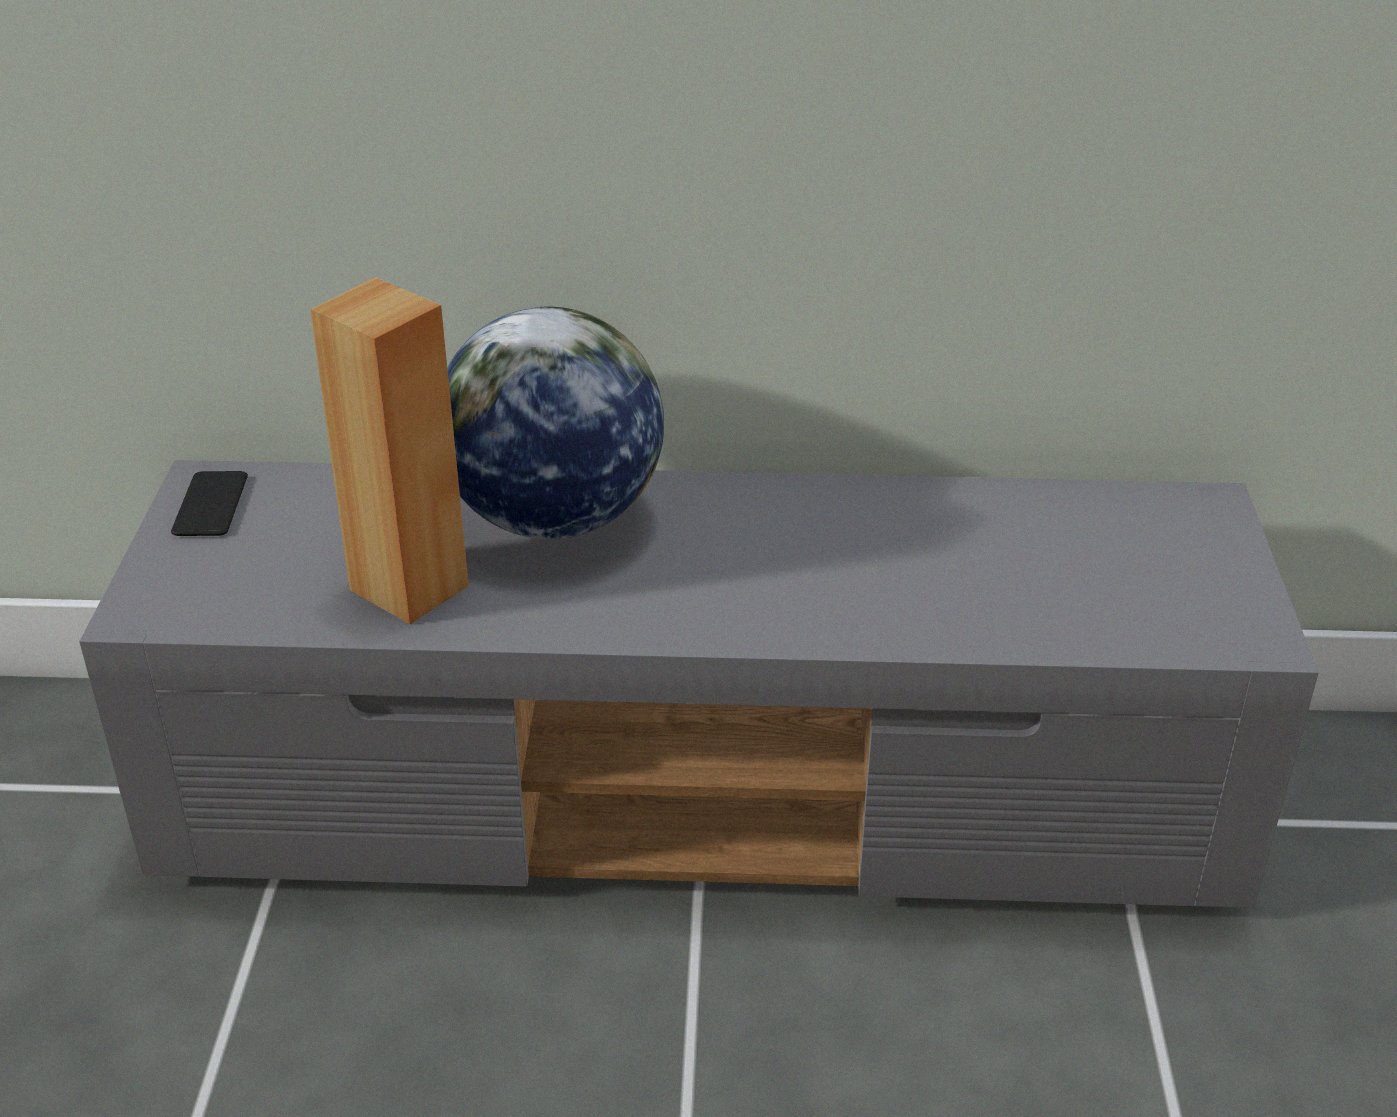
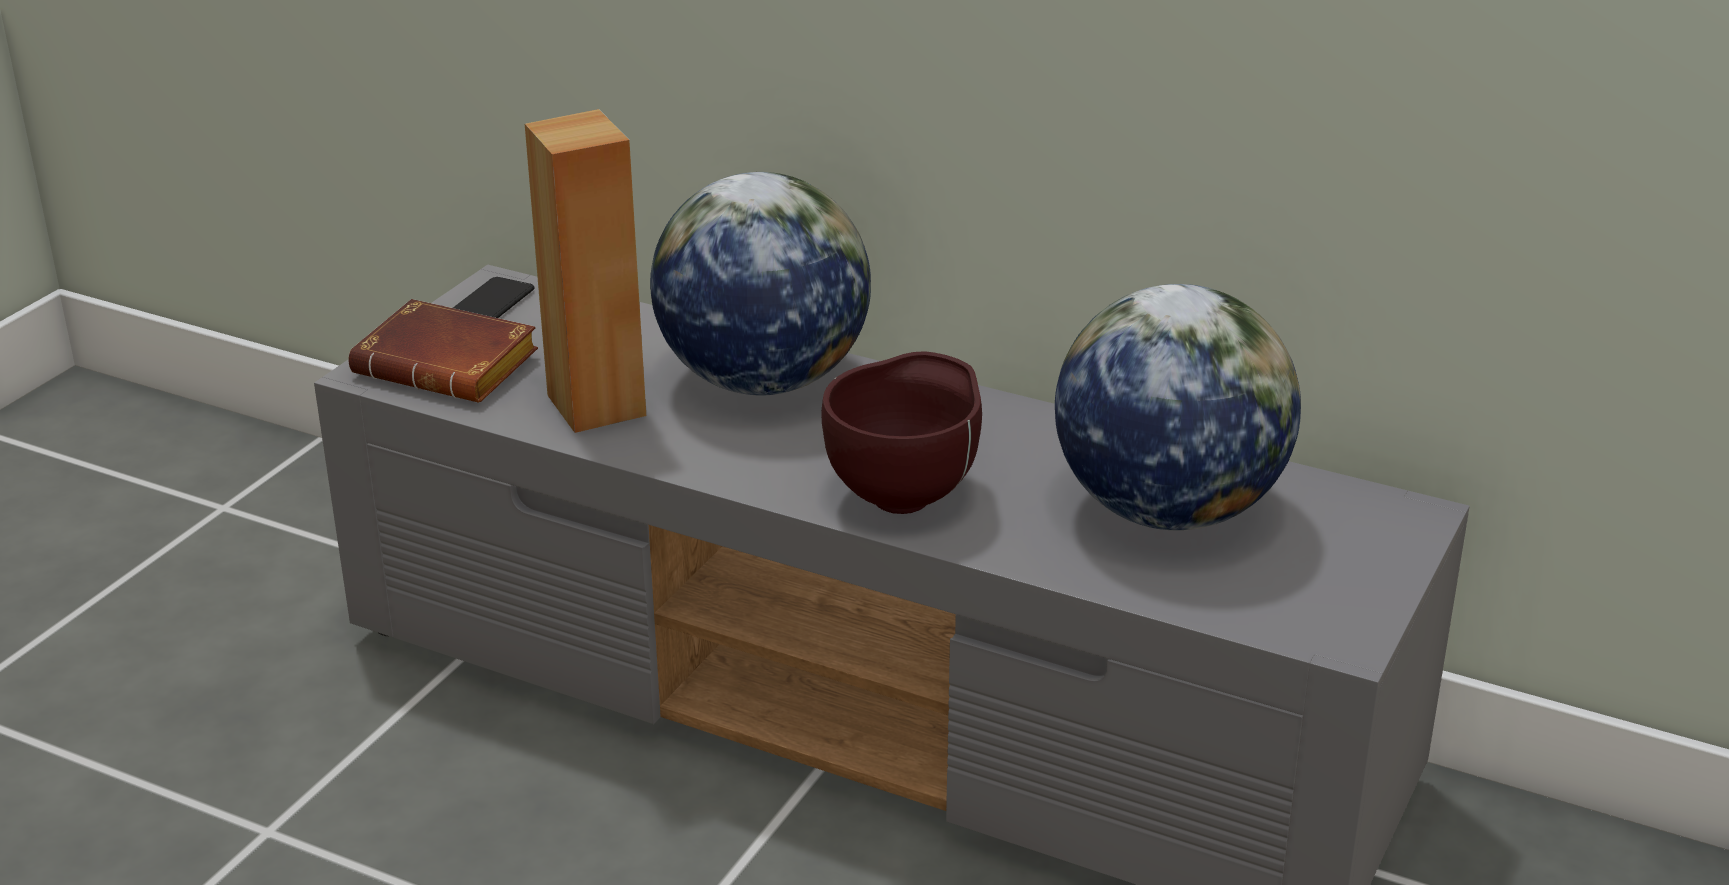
camera: 25 degrees right, 5 degrees down
(222, 582) = (452, 365): none -> brown book
(782, 604) = (906, 495): none -> brown bowl
(1018, 554) = (1168, 510): none -> globe

